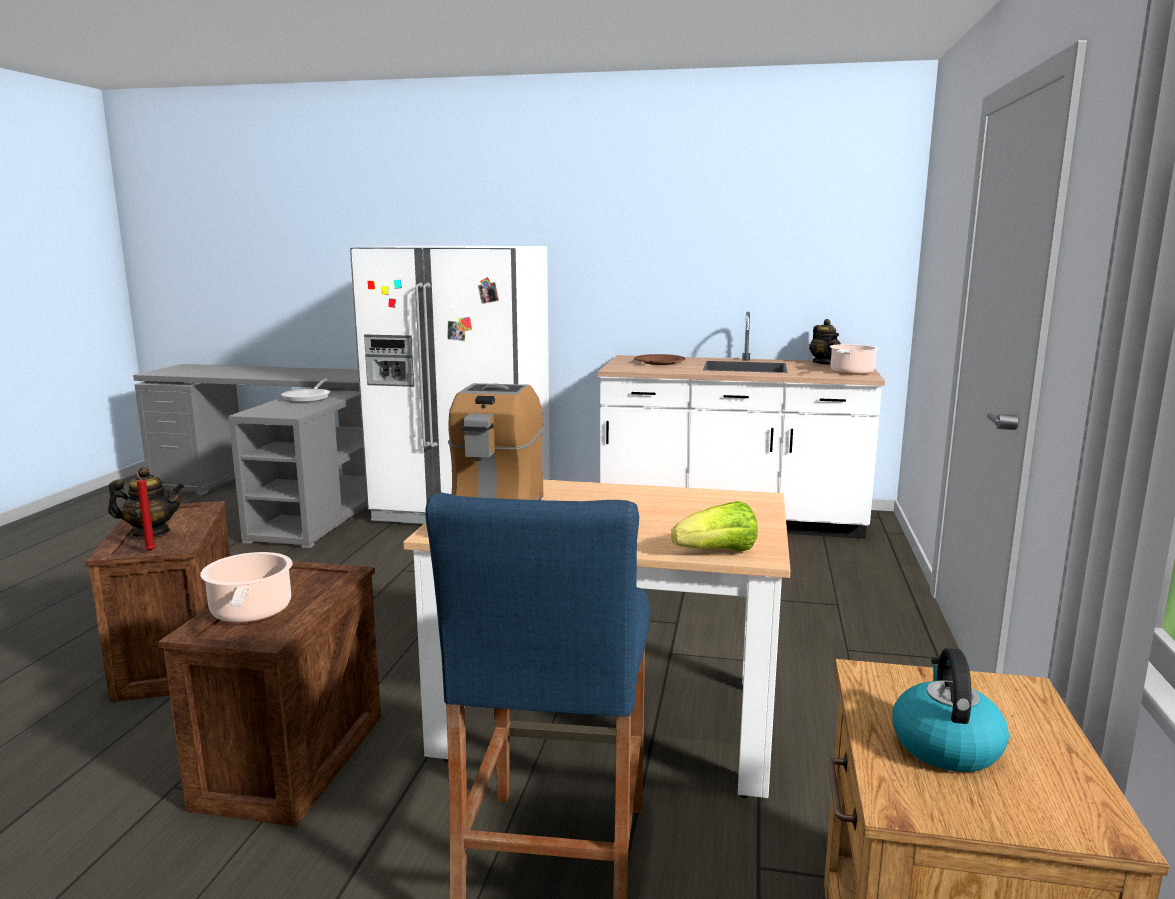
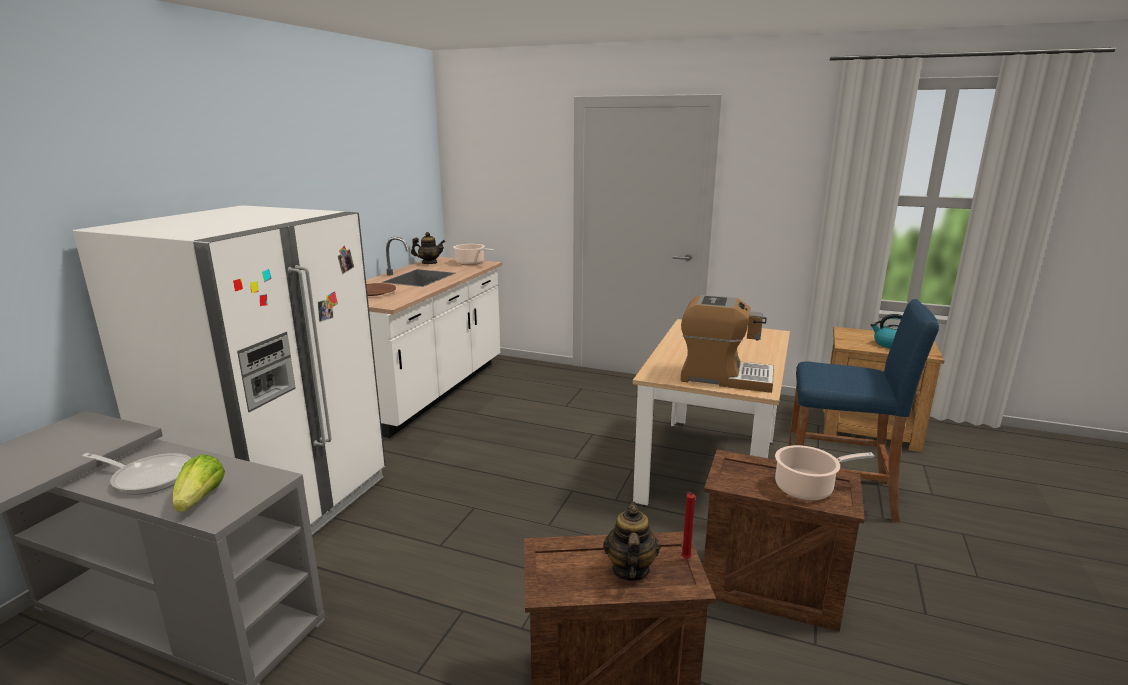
camera: 80 degrees left, 5 degrees up
(718, 552) = (774, 338): lettuce -> lettuce (200, 499)

